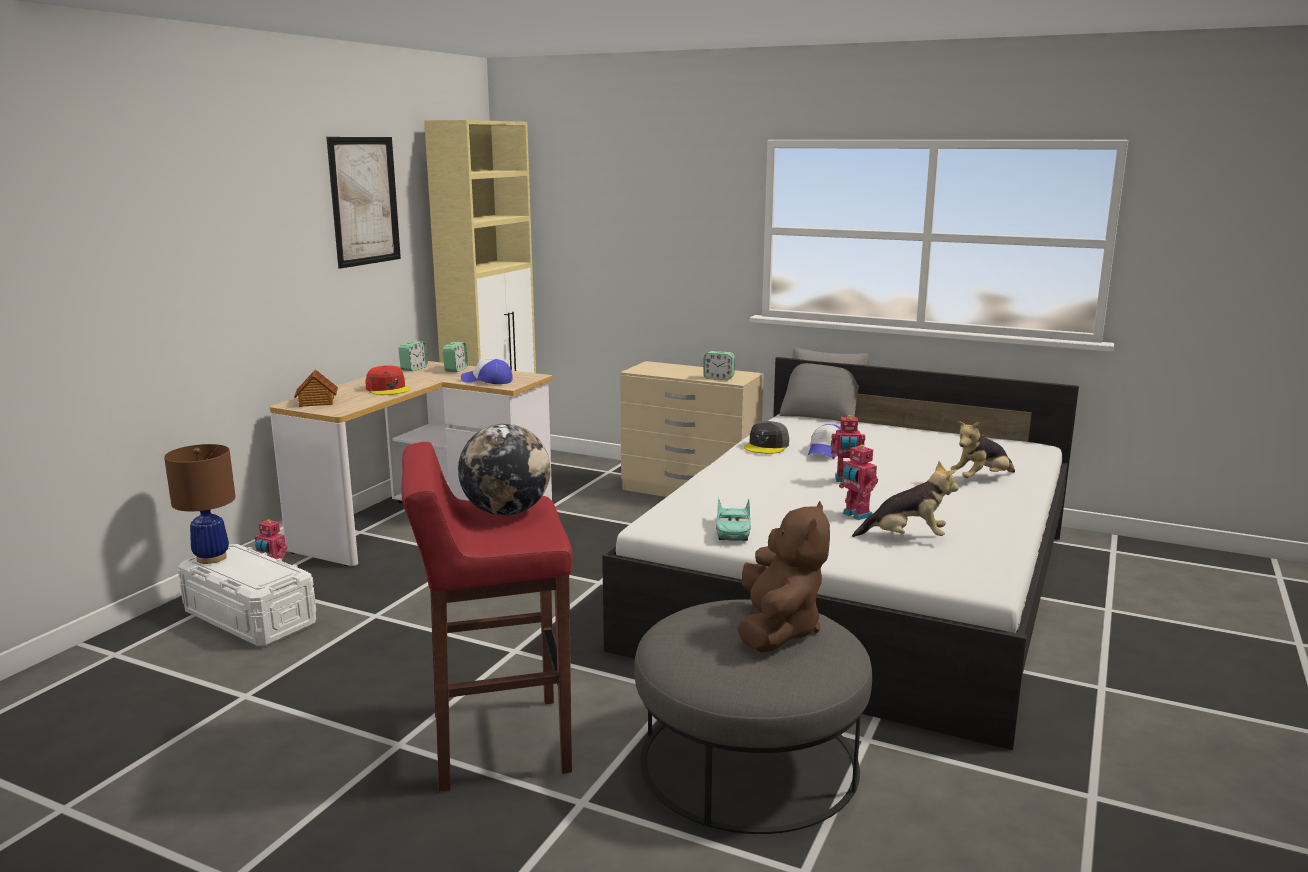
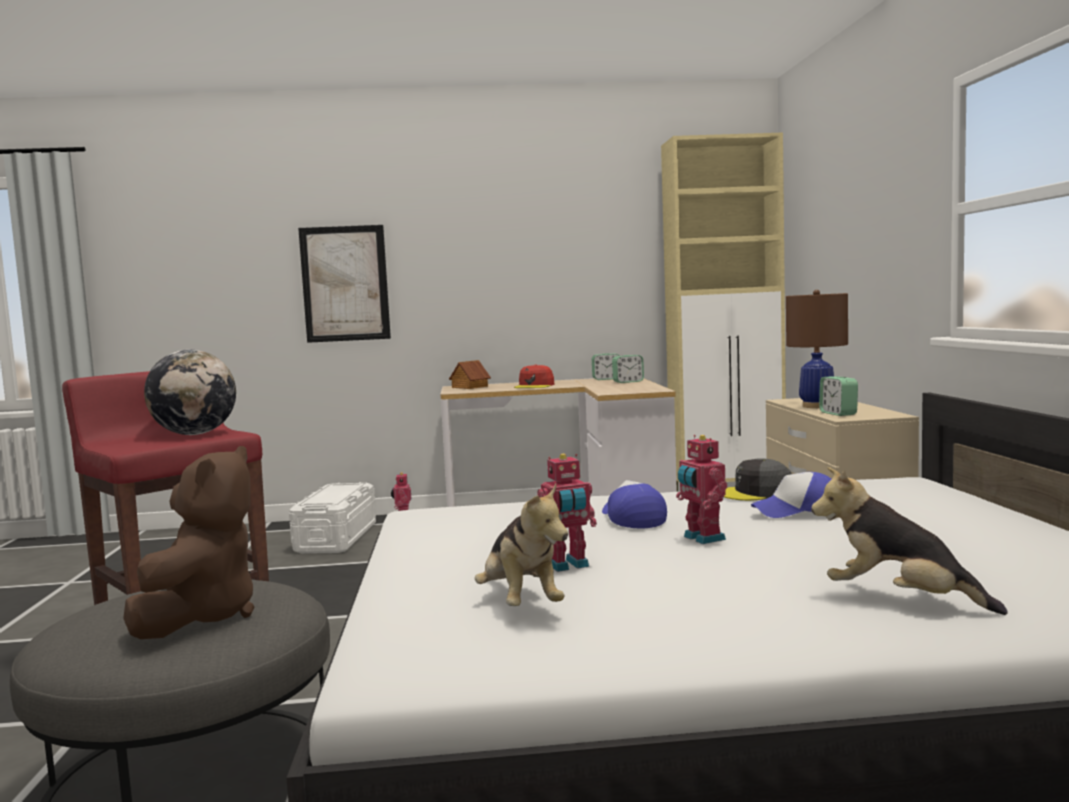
camera: 60 degrees right, 10 degrees down
(211, 558) = (336, 485): brown table lamp -> brown table lamp (817, 406)
(364, 201) = (578, 222): picture -> picture (345, 283)
(487, 381) = (611, 389): cap -> cap (632, 518)
(733, 530) = (434, 535): turquoise toy car -> none
(777, 630) = (201, 616): brown plush toy -> brown plush toy turned 60 degrees counterclockwise
(822, 414) = (966, 486): grey pillow -> none
(856, 515) = (568, 565): toy robot -> toy robot turned 135 degrees counterclockwise

